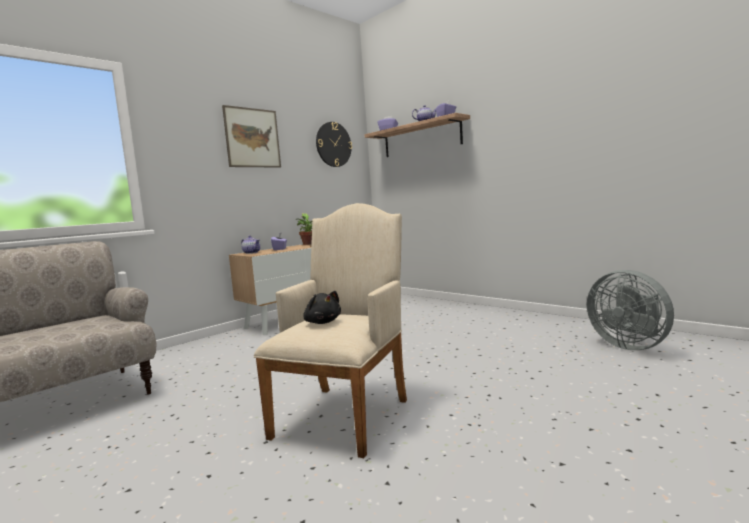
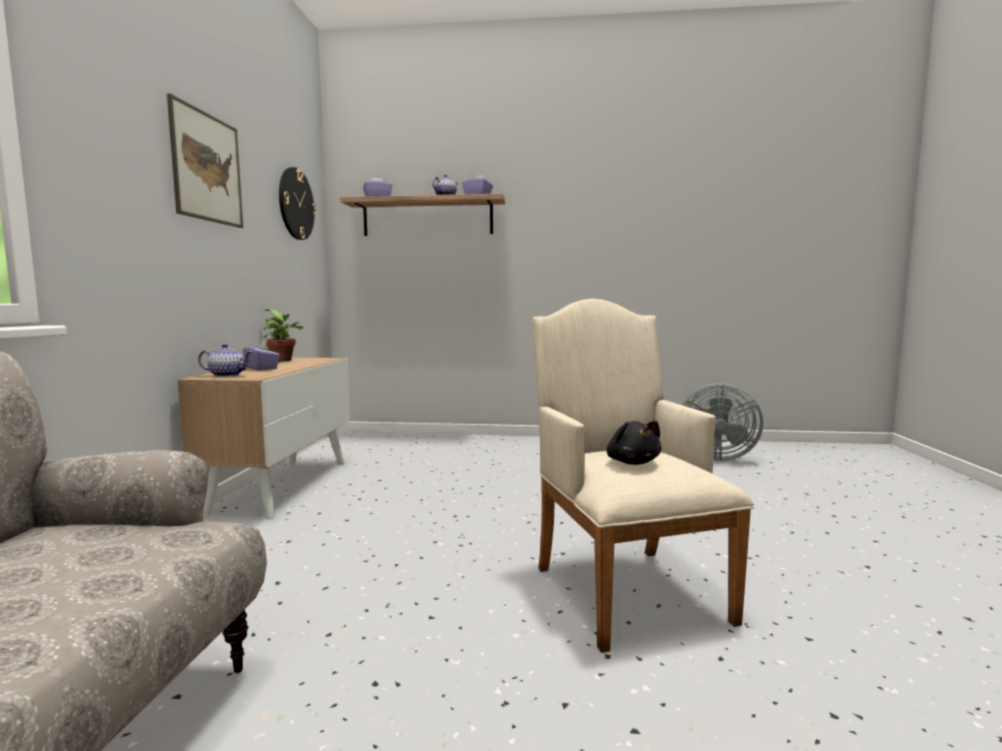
camera: 40 degrees left, 0 degrees up
(322, 322) = (632, 462): black plush toy -> black plush toy turned 60 degrees clockwise

